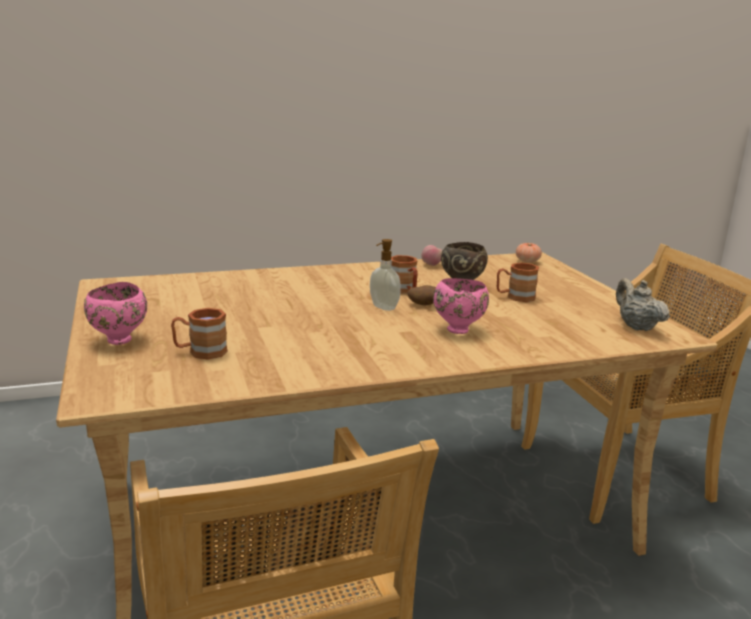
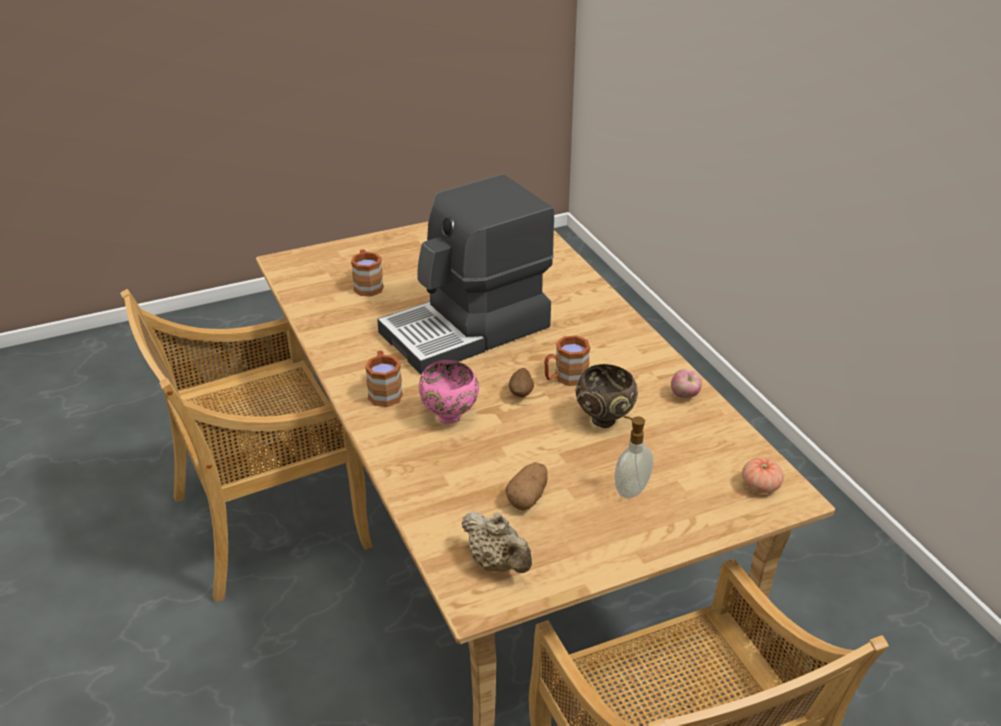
camera: 85 degrees right, 15 degrees up
(119, 341) = (383, 248): pink bowl -> none
(319, 315) = (468, 330): none -> coffee machine
(383, 307) = (503, 366): soap dispenser -> soap dispenser (630, 489)
(515, 297) = (578, 464): brown mug -> brown mug (384, 391)
(558, 313) = (528, 498): none -> potato
(636, 327) = (497, 564): beige teapot -> beige teapot turned 75 degrees clockwise

